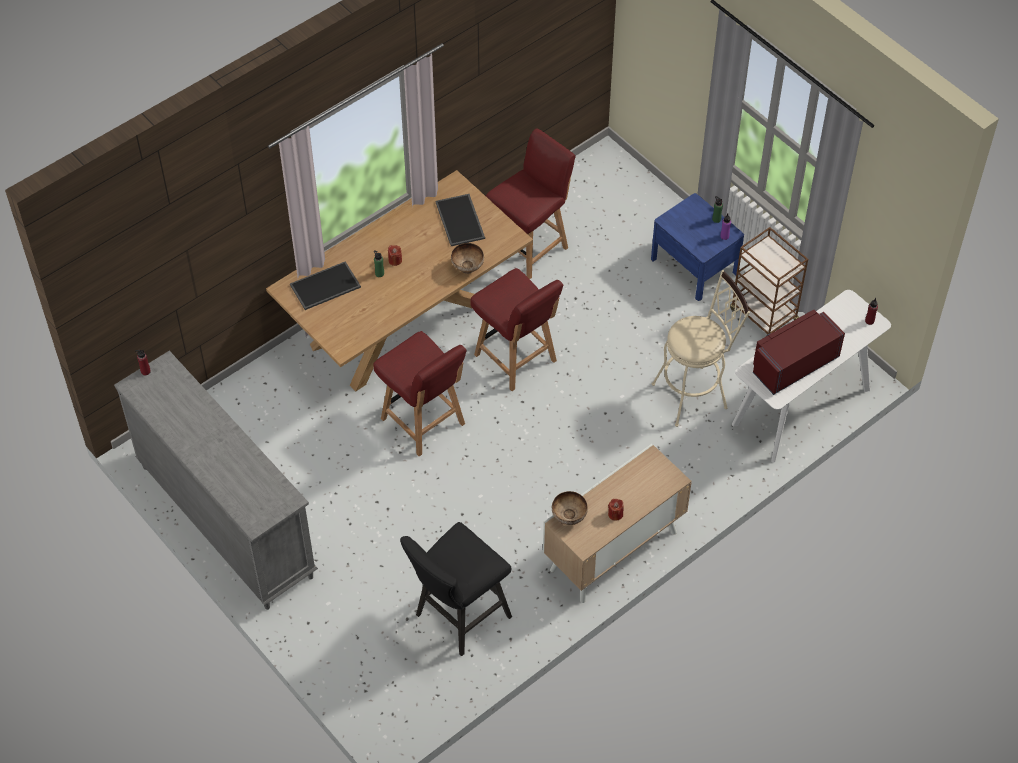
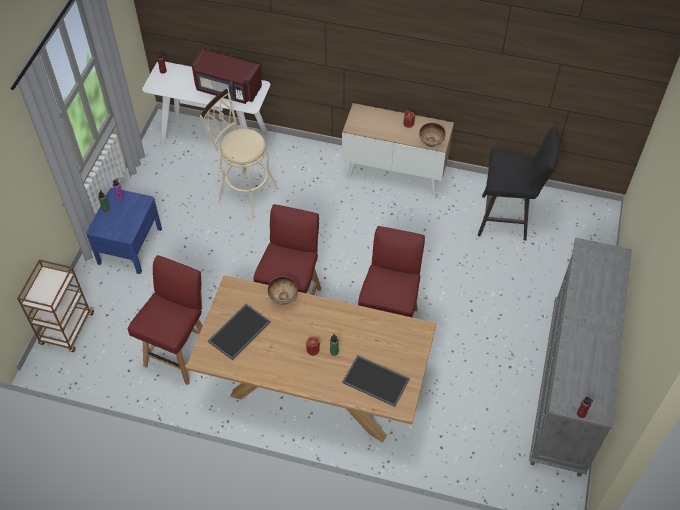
camera: 125 degrees left, 0 degrees up
(530, 247) = (179, 353): red chair -> red chair turned 105 degrees clockwise
(763, 316) = (151, 188): brown cart -> brown cart (67, 329)

